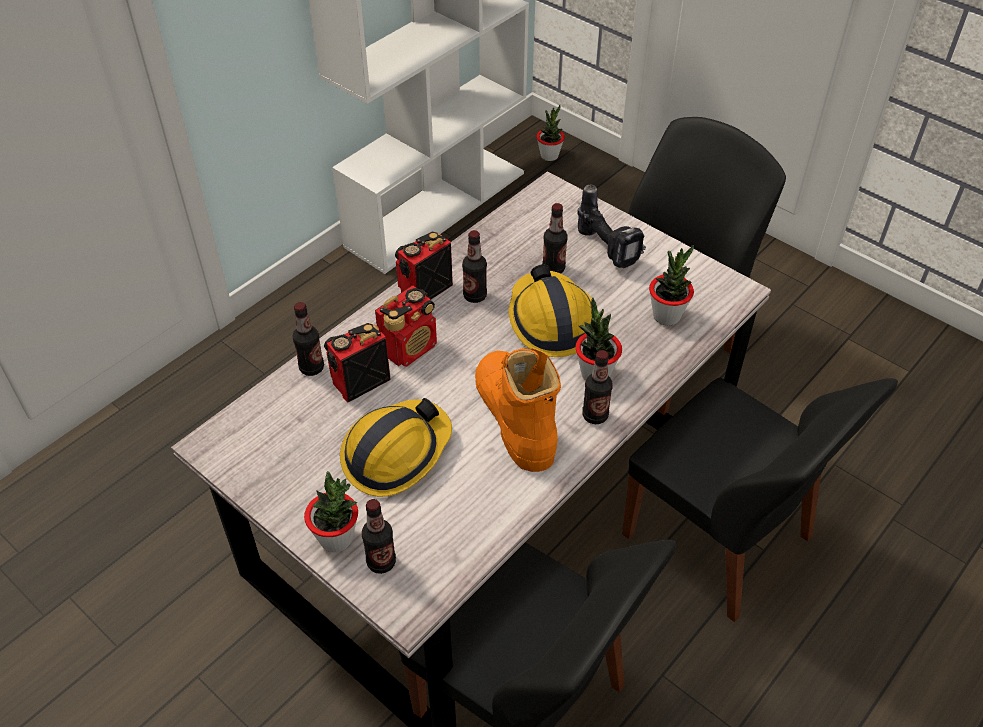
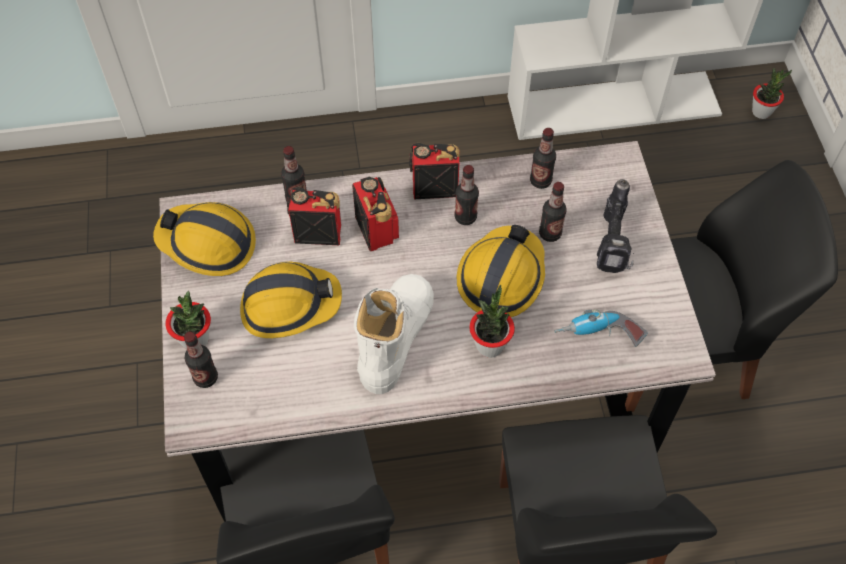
camera: 40 degrees right, 10 degrees up
(264, 454) = (208, 244): none -> hard hat
(409, 348) = (376, 229): radio -> radio turned 105 degrees counterclockwise
(515, 418) = (395, 338): orange boot -> white boot
(595, 415) = (454, 378): bottle -> bottle (540, 181)
(666, 316) = (598, 336): potted plant -> power drill

